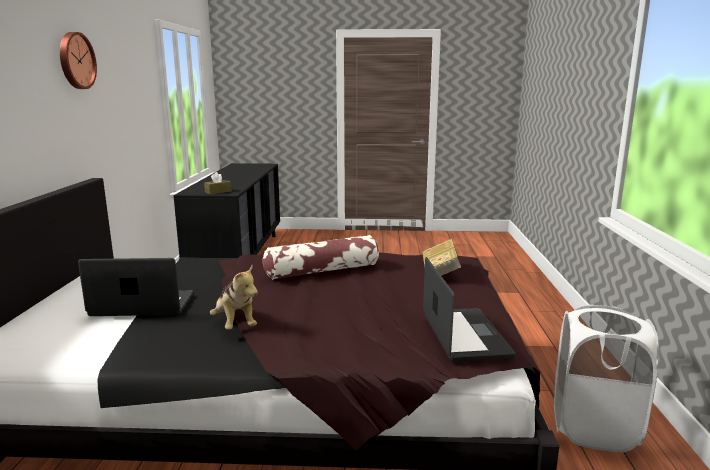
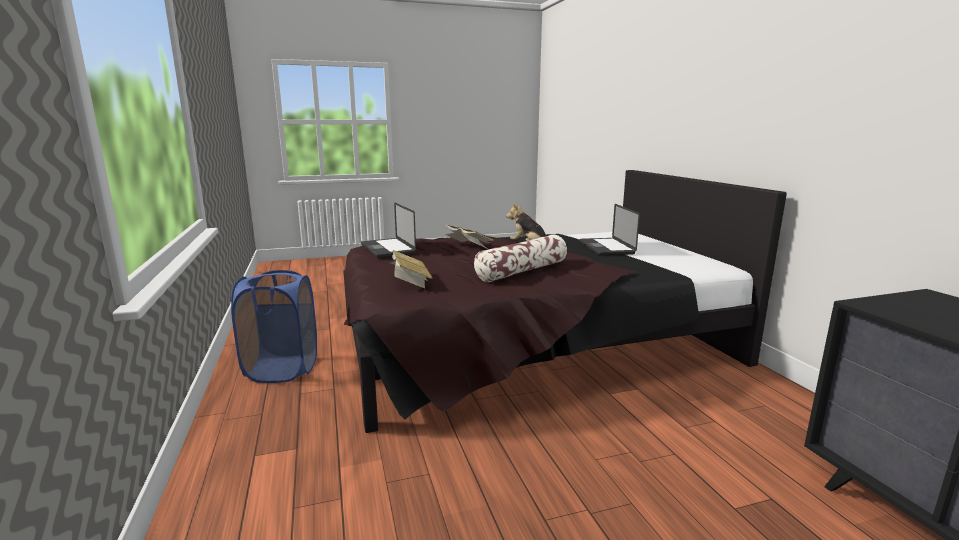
camera: 160 degrees right, 0 degrees up
(75, 60) = (826, 60): wall clock -> none
(142, 305) = (606, 248): laptop -> laptop turned 105 degrees clockwise
(218, 192) = (904, 306): brown tissue box -> none
(337, 323) = (468, 246): none -> book
(594, 428) = (282, 369): white laundry basket -> blue laundry basket

